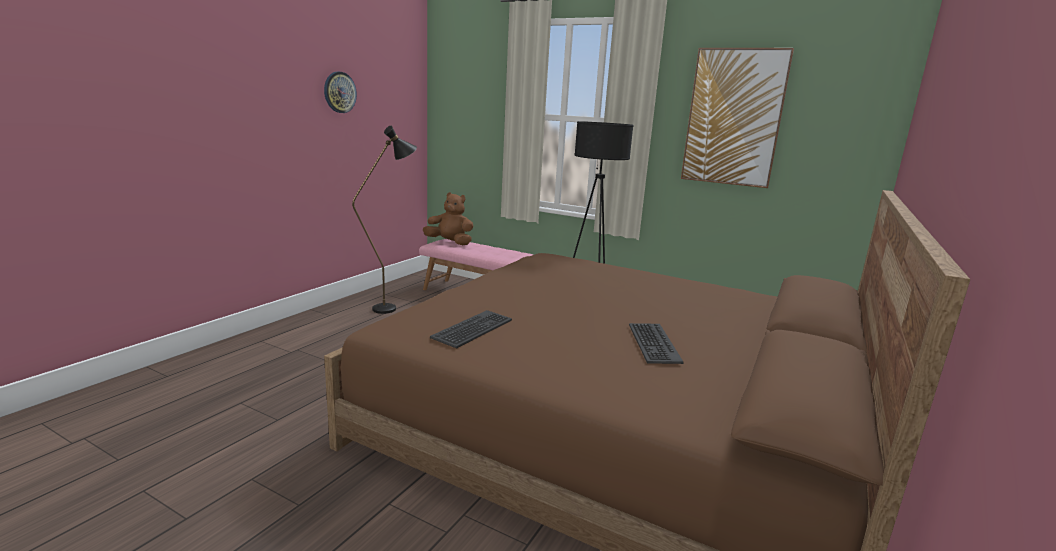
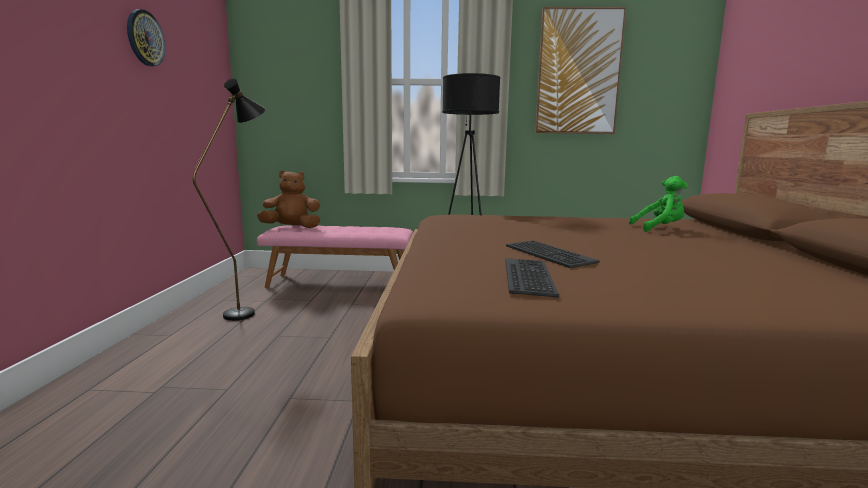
camera: 25 degrees left, 5 degrees down
(652, 343) = (699, 258): keyboard -> keyboard (548, 254)
(715, 305) = (659, 228): none -> green plush toy

